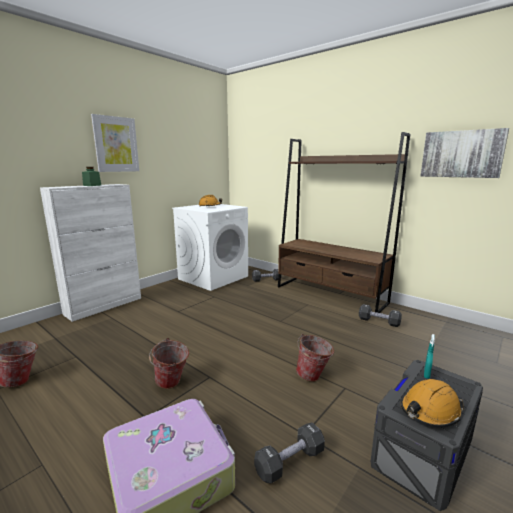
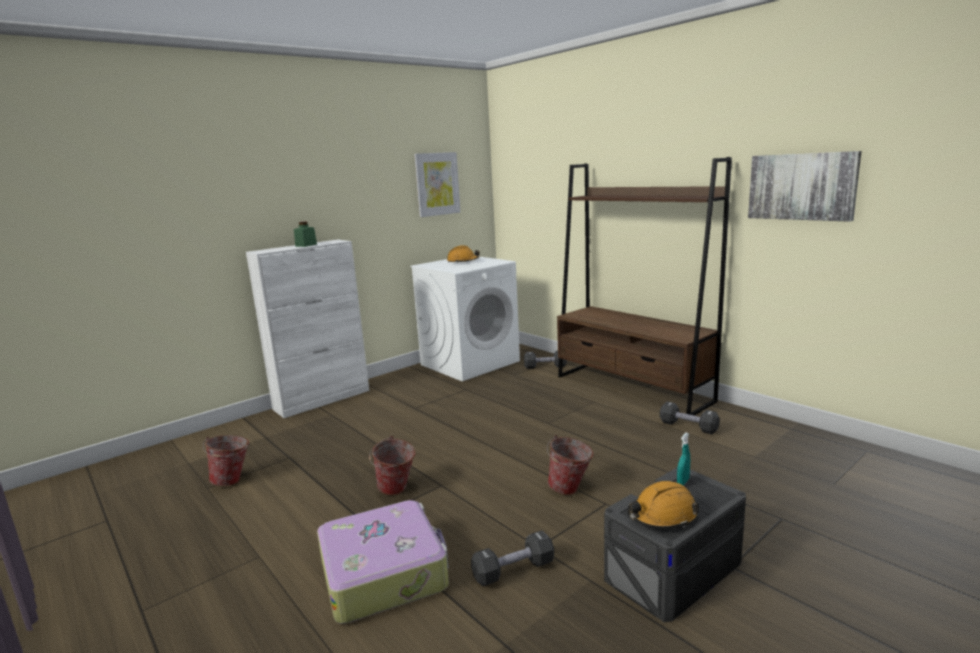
camera: 10 degrees right, 0 degrees up
(116, 144) = (335, 188): picture -> picture (437, 184)

